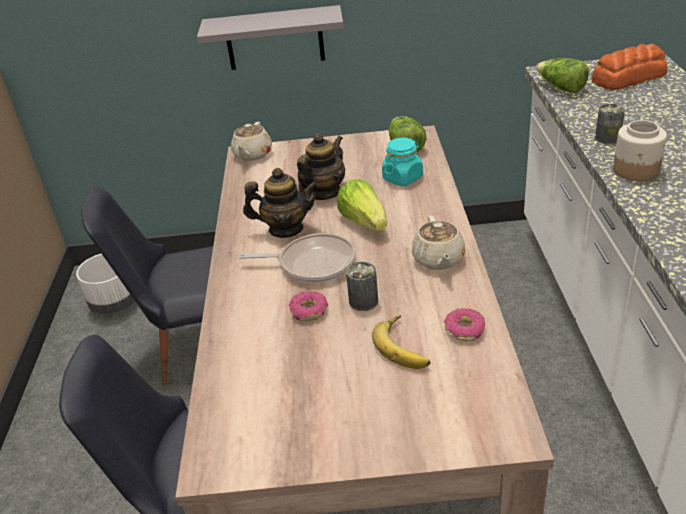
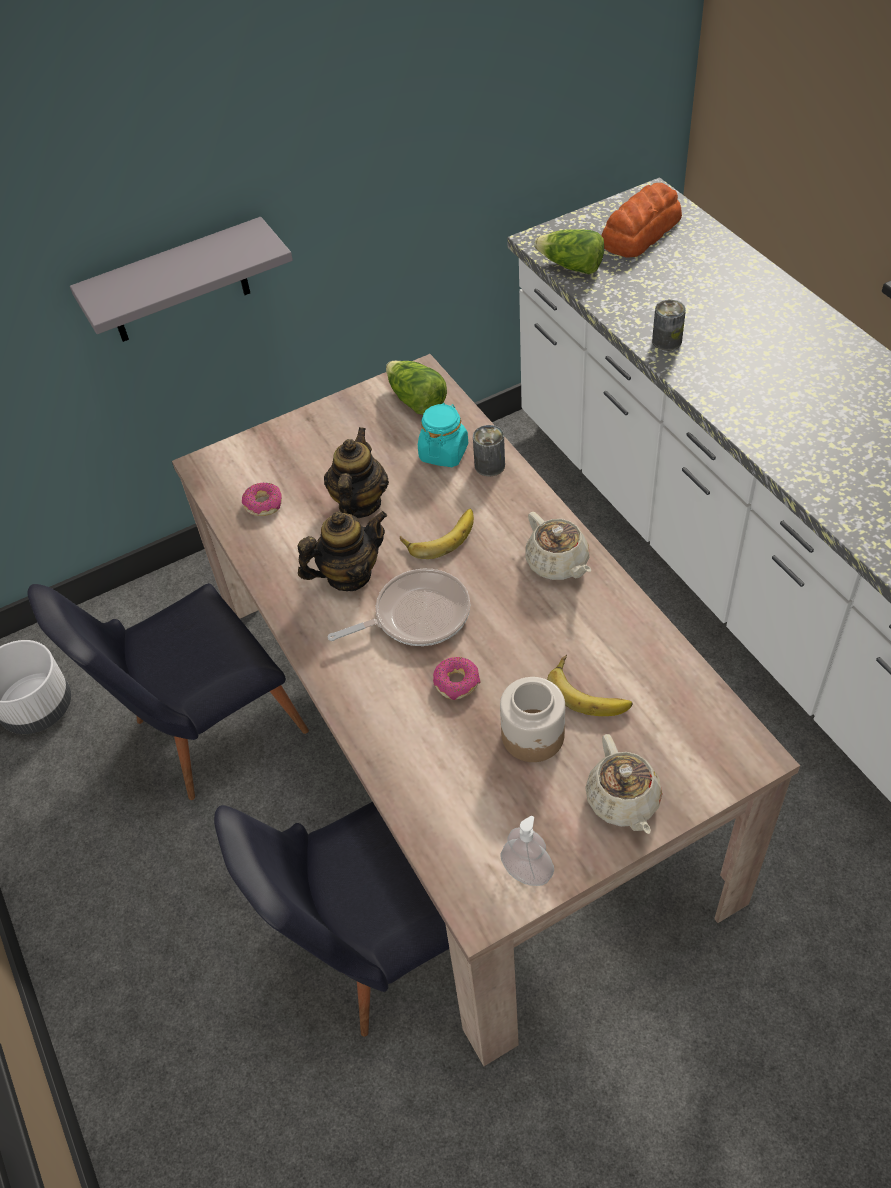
camera: 25 degrees left, 15 degrees up
(252, 155) = (218, 466): beige teapot -> beige teapot (623, 801)
(265, 453) = (527, 871): none -> soap dispenser
(363, 301) = (509, 648): can -> can (489, 465)
(364, 222) = (439, 535): lettuce -> banana
(465, 330) = (639, 648): donut -> donut (263, 504)
(636, 170) = (721, 384): jar -> jar (533, 736)

